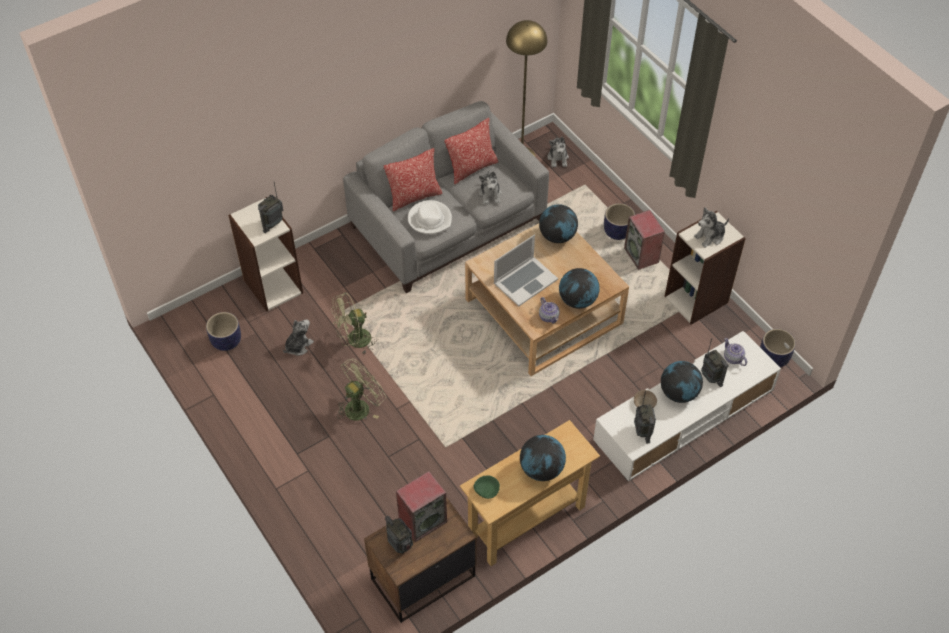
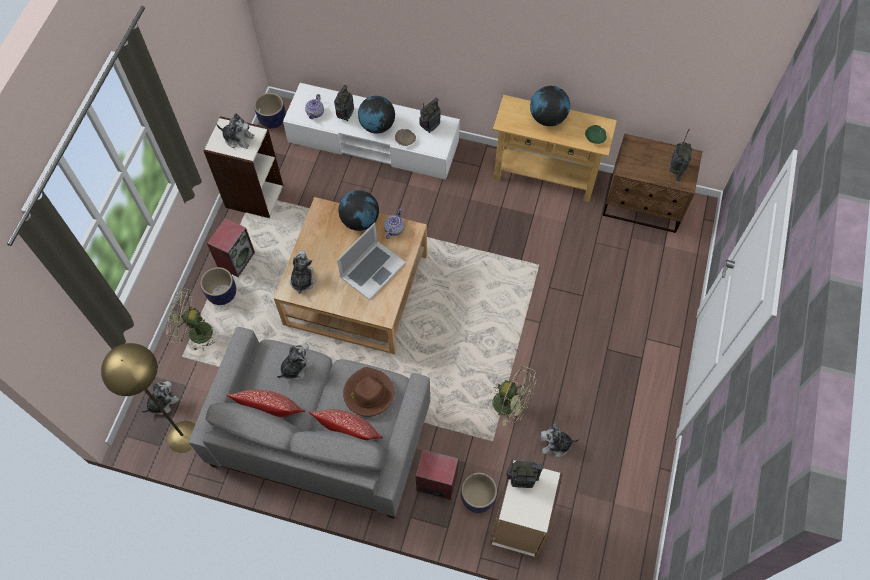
camera: 130 degrees left, 10 degrees up
(226, 341) = (606, 508): planter -> planter (477, 498)
(361, 406) = (562, 349): green fan -> green fan (194, 333)
(423, 520) = (646, 170): speaker -> speaker (436, 482)
(430, 219) = (368, 393): white hat -> brown hat
(525, 281) = (372, 270): laptop -> laptop turned 120 degrees clockwise
(557, 236) = (302, 280): globe -> plush toy

